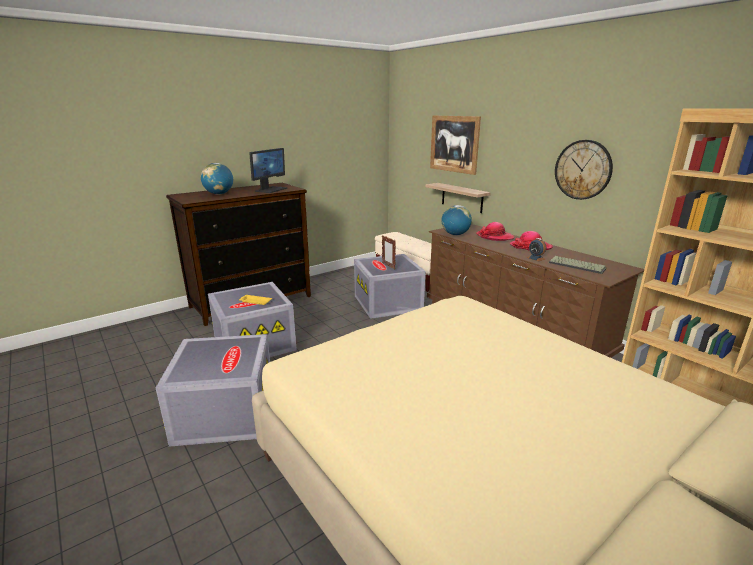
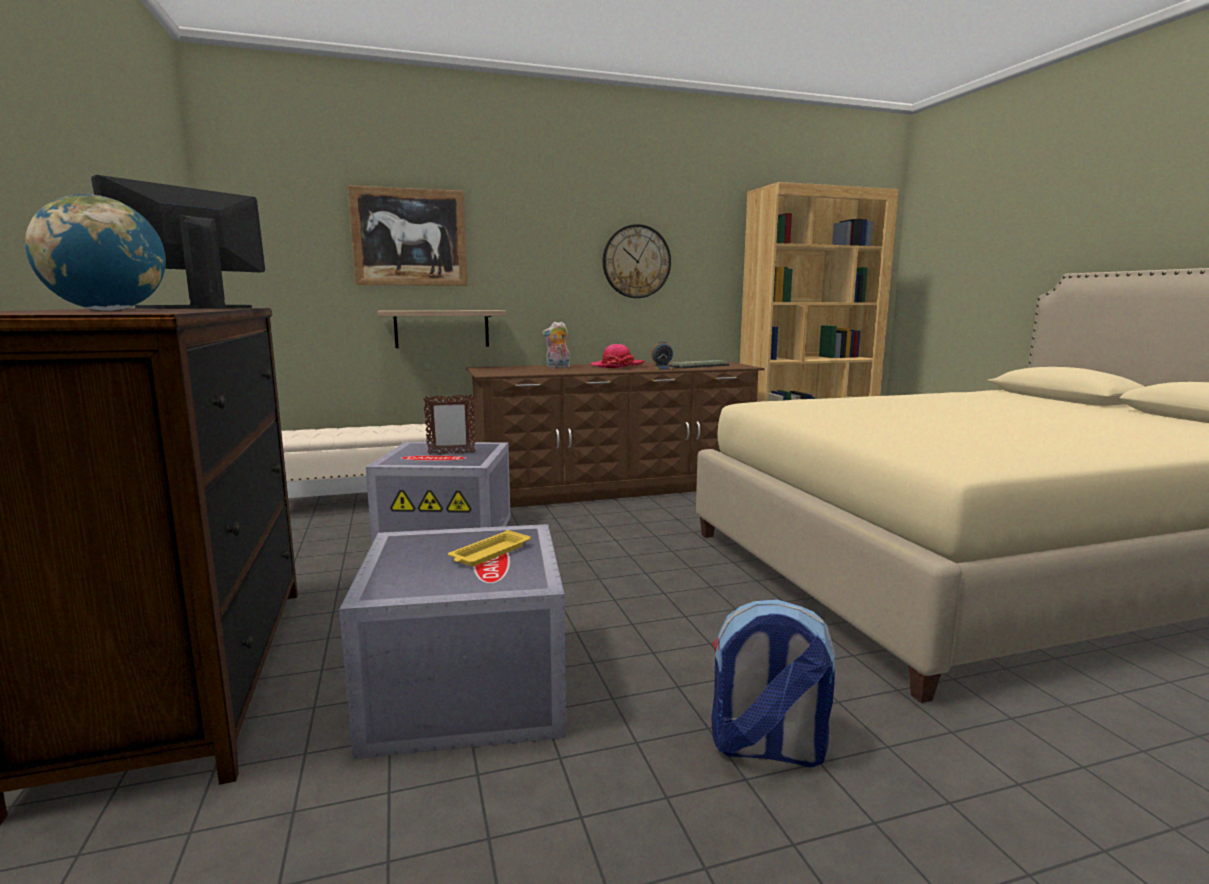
camera: 70 degrees left, 10 degrees down
(224, 411) = (766, 748): grey storage box -> backpack
(271, 189) = (196, 308): monitor -> monitor turned 105 degrees counterclockwise
(455, 234) = (519, 373): globe -> none
(494, 237) = (557, 367): hat -> plush toy

